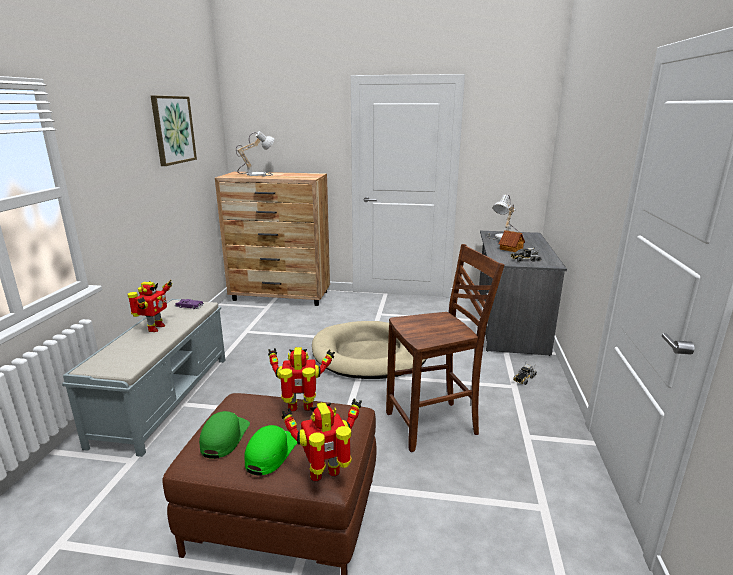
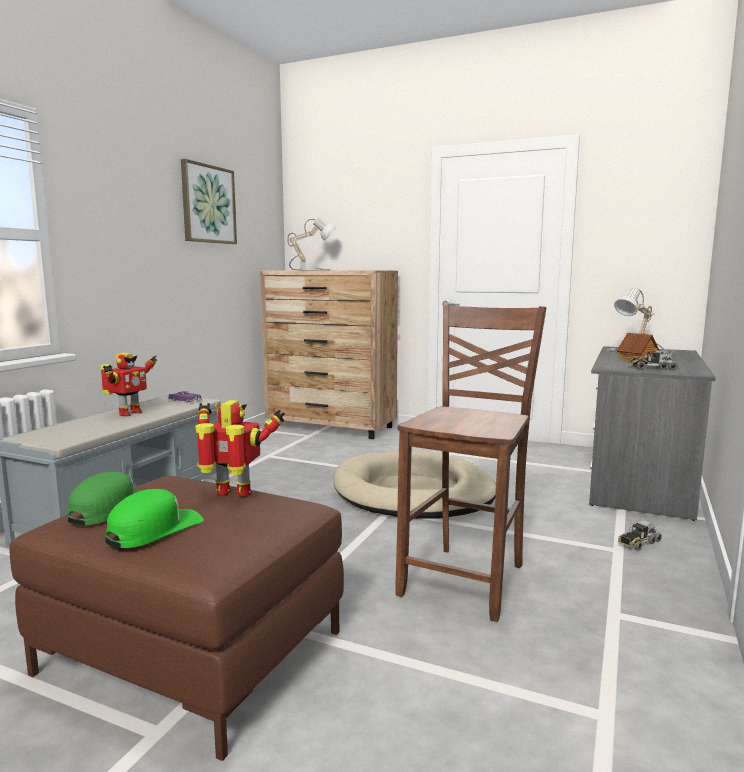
camera: 15 degrees right, 10 degrees down
(326, 475) = (207, 561): toy robot -> none
(434, 425) = (467, 580): brown chair -> brown chair turned 60 degrees counterclockwise

